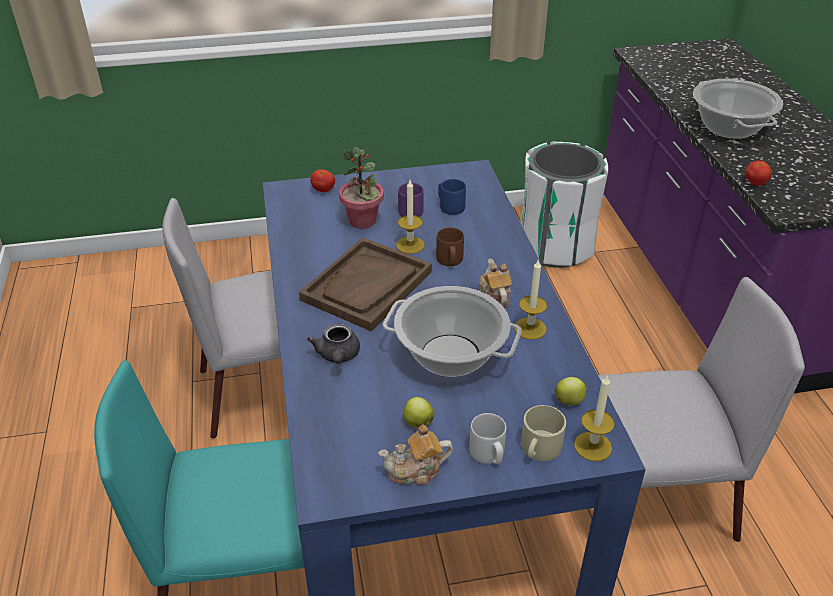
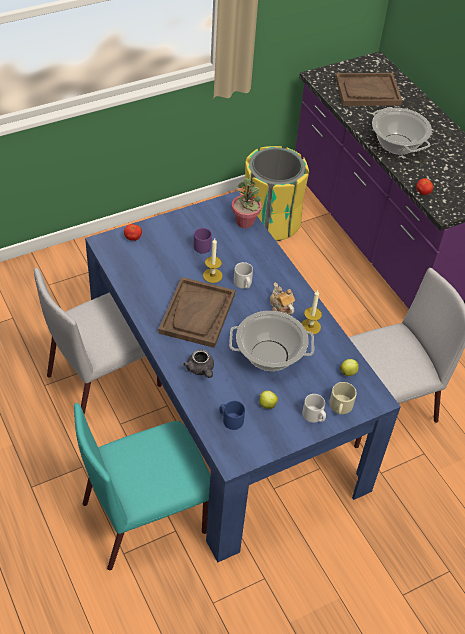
camera: 20 degrees left, 10 degrees up
(363, 221) = (172, 261): potted plant -> potted plant (245, 222)
(416, 471) = (277, 435): teapot -> none
(450, 207) = (227, 238): blue mug -> blue mug (230, 420)
(450, 261) = (243, 284): brown mug -> grey mug
(556, 246) = (270, 222): white trash can -> yellow trash can
(593, 446) = (369, 399): candle -> none
(701, 72) = (367, 91): none -> brown tray

